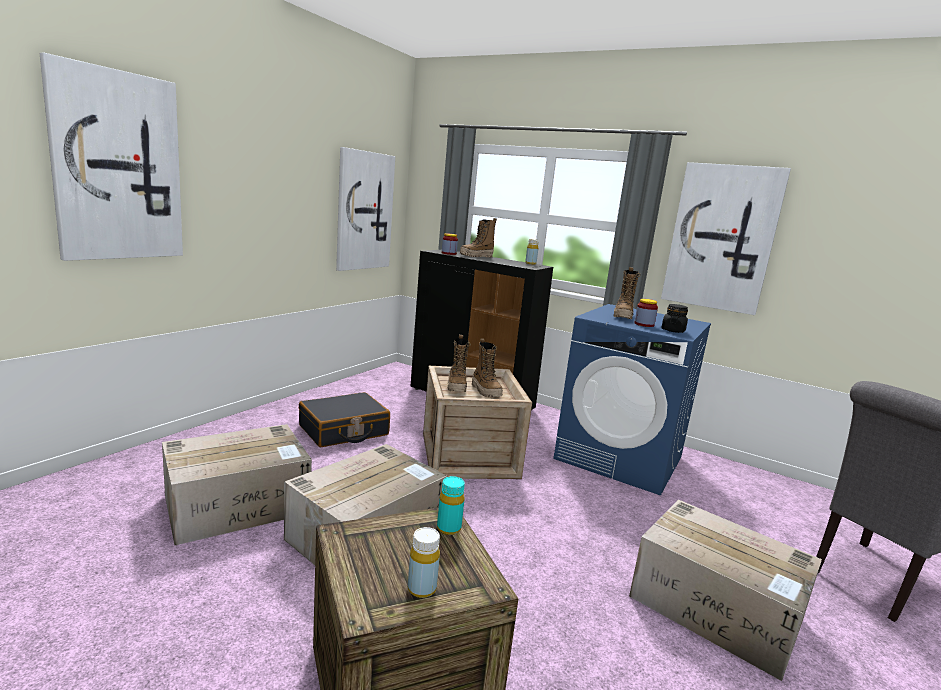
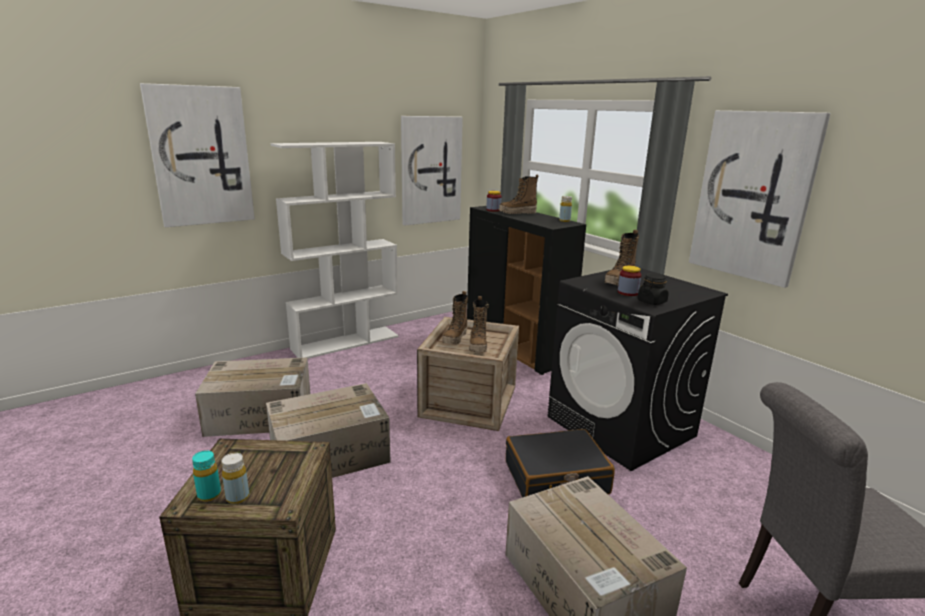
camera: 25 degrees right, 5 degrees up
(281, 409) = (346, 342): none -> white bookcase
(344, 431) = (379, 366): black suitcase -> black suitcase (556, 478)
(449, 528) = (303, 459): turquoise bottle -> turquoise bottle (209, 495)
(620, 458) = (621, 426): blue washing machine -> black washing machine

